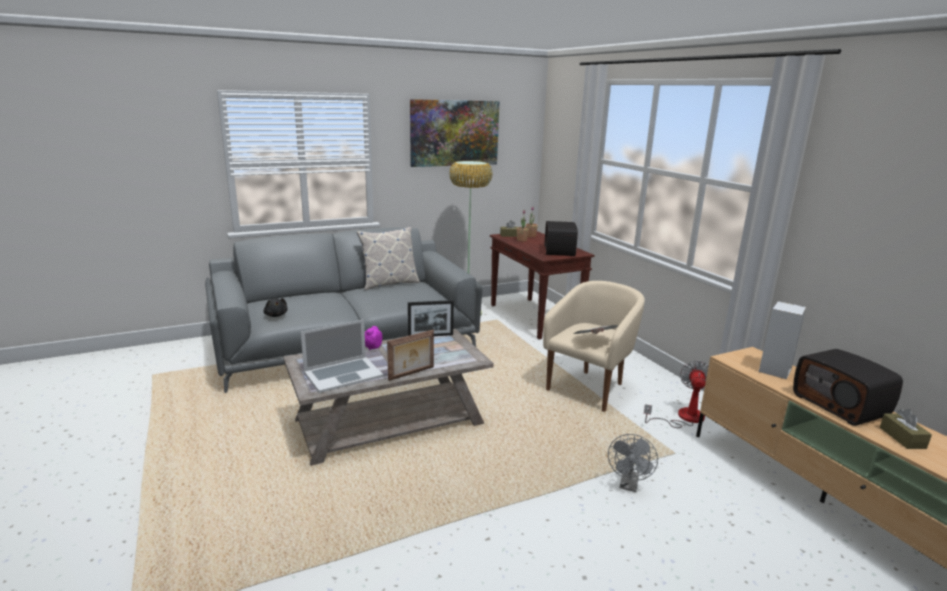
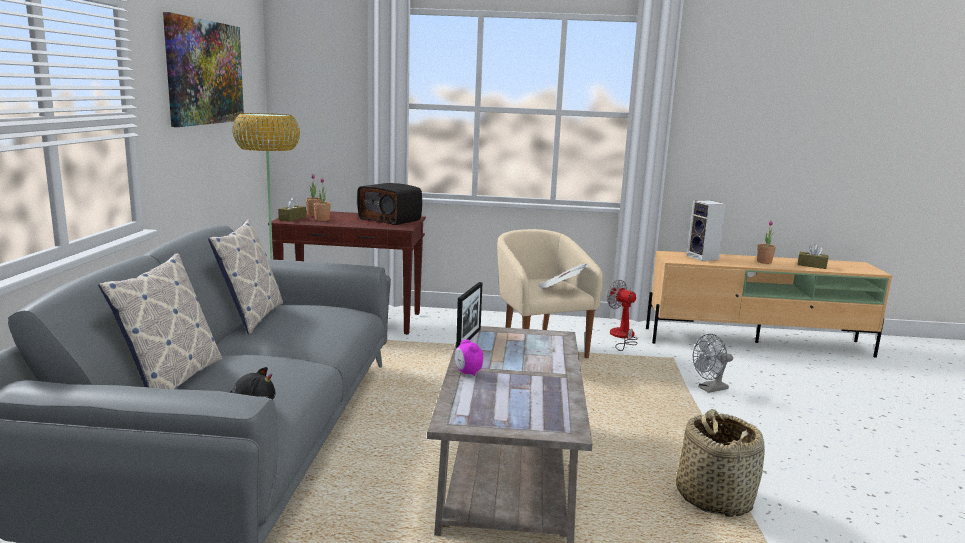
camera: 60 degrees left, 5 degrees down
(292, 295) = (171, 381): none -> pillow
(343, 374) = (534, 404): laptop -> none
(412, 374) = (568, 369): picture frame -> none
(418, 515) = (714, 497): none -> basket
(629, 485) = (709, 389): grey fan -> grey fan turned 105 degrees clockwise
(841, 405) = (764, 262): radio -> potted plant

